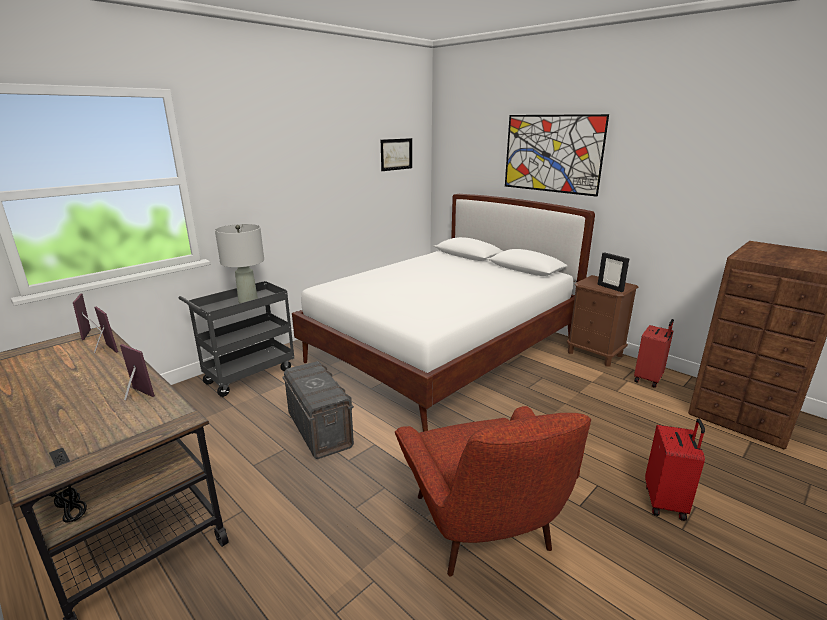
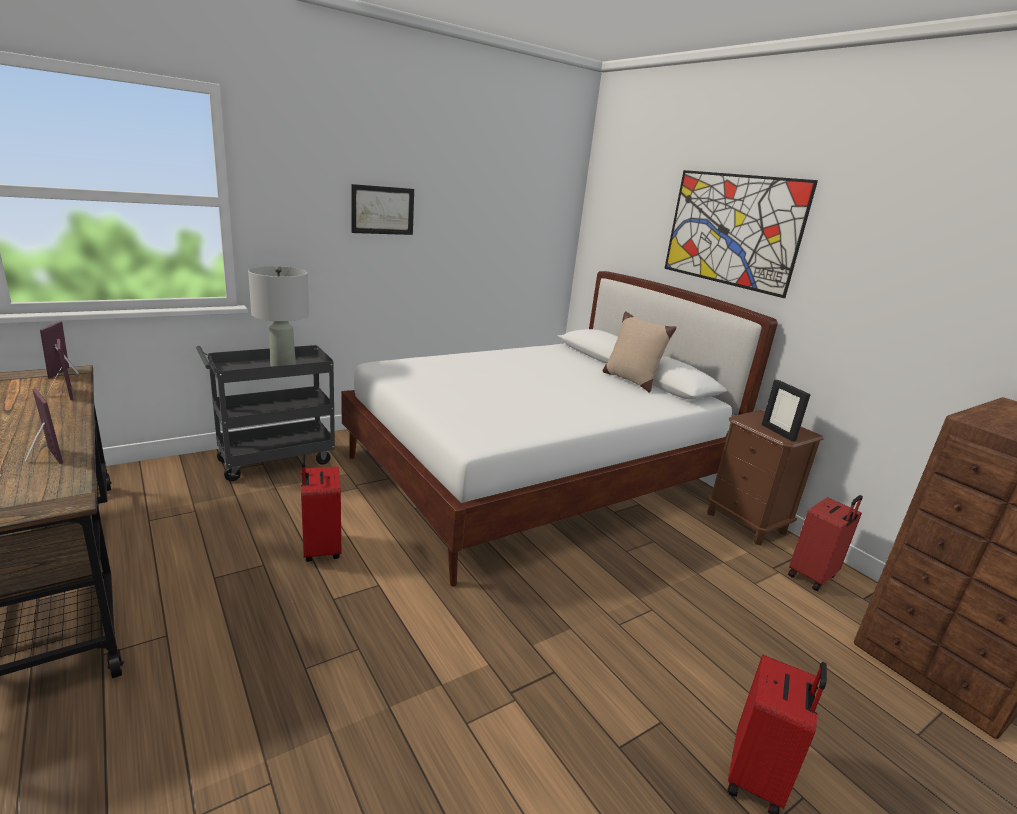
camera: 10 degrees right, 0 degrees up
(319, 429) = (320, 549): grey storage box -> red suitcase
(396, 154) = (529, 208): picture -> picture (383, 210)
(484, 529) = (461, 746): red armchair -> none
(499, 269) = (630, 380): none -> beige pillow

